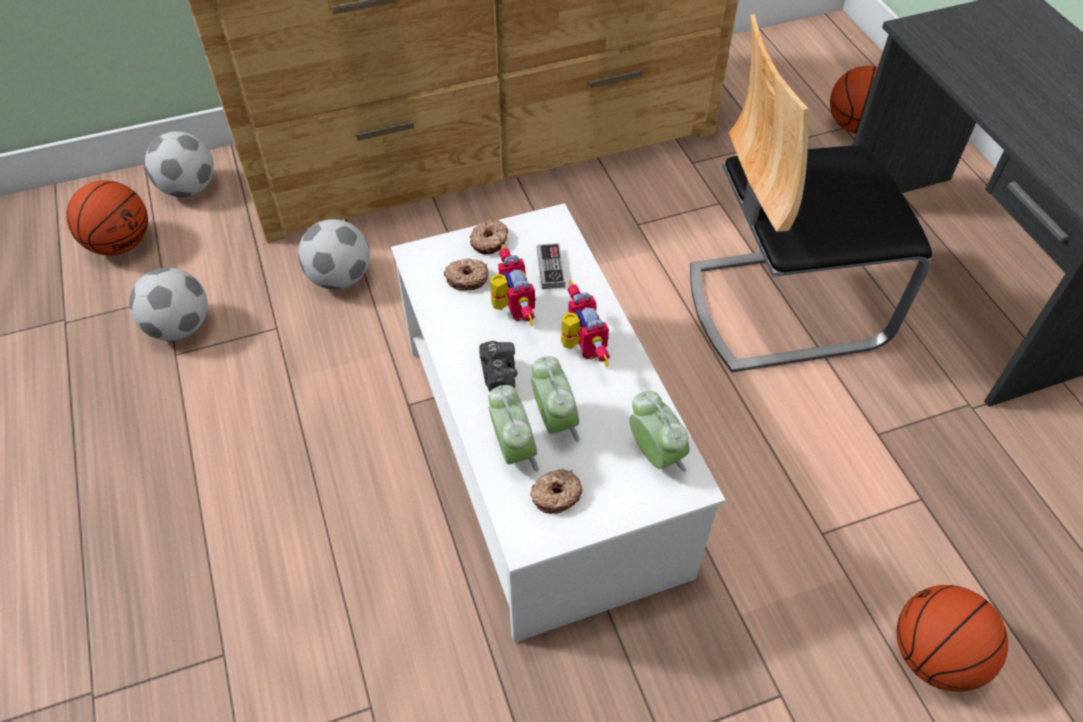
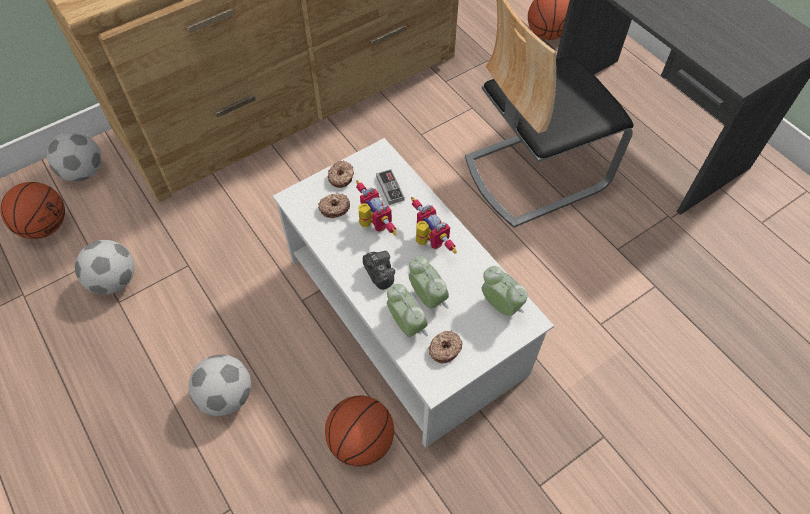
camera: 15 degrees left, 5 degrees up
(339, 278) = (222, 217): football -> football (226, 396)
(935, 656) = (689, 386): basketball -> basketball (361, 441)

